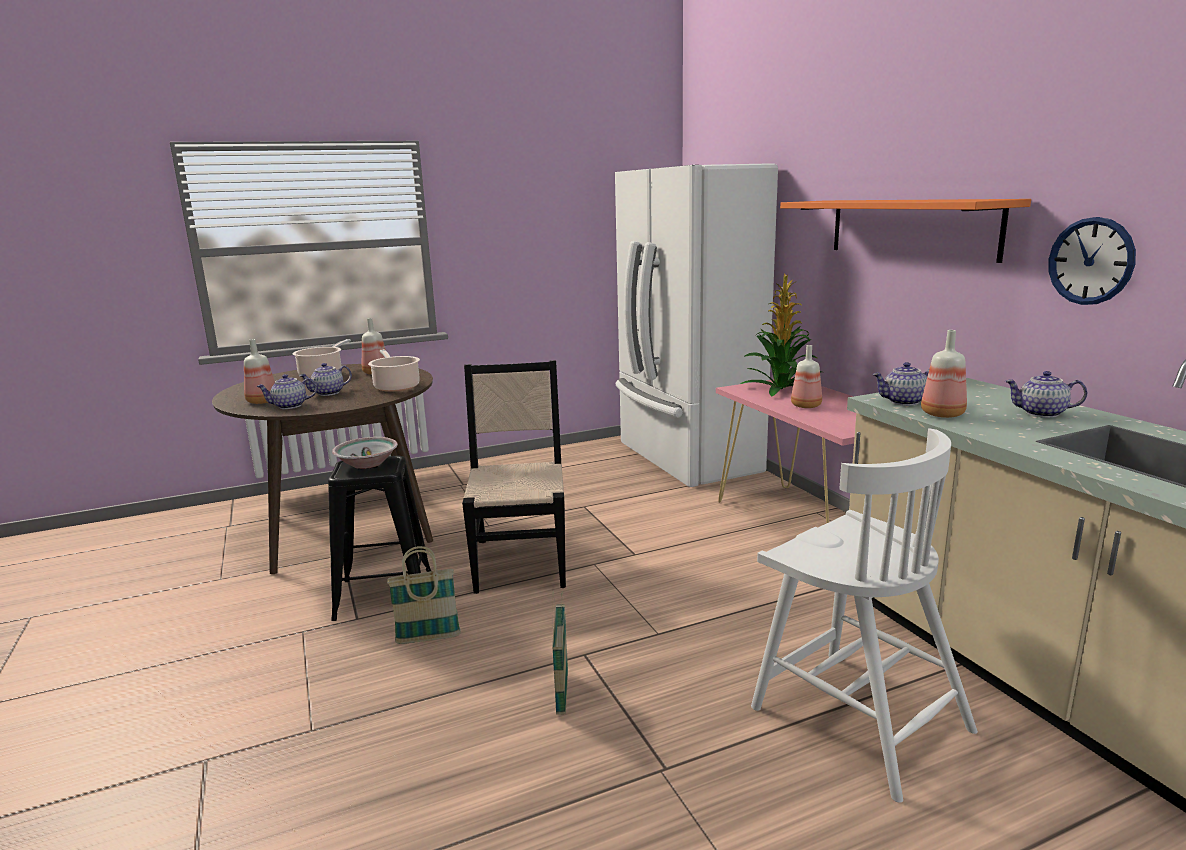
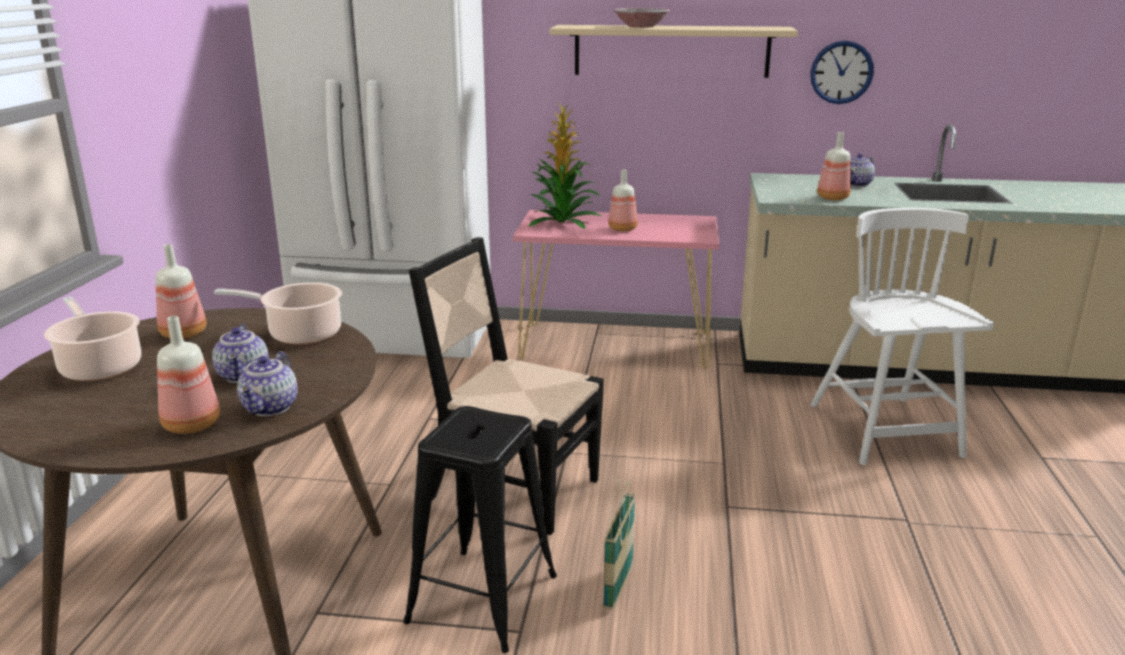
camera: 60 degrees left, 5 degrees up
(367, 463) = (464, 429): bowl -> bowl (640, 26)
(562, 693) = (780, 535): basket -> none
(855, 716) = (886, 431): white chair -> white chair turned 90 degrees counterclockwise
(903, 402) = (792, 197): teapot -> none
(910, 227) = (671, 51): orange shelf -> beige shelf

